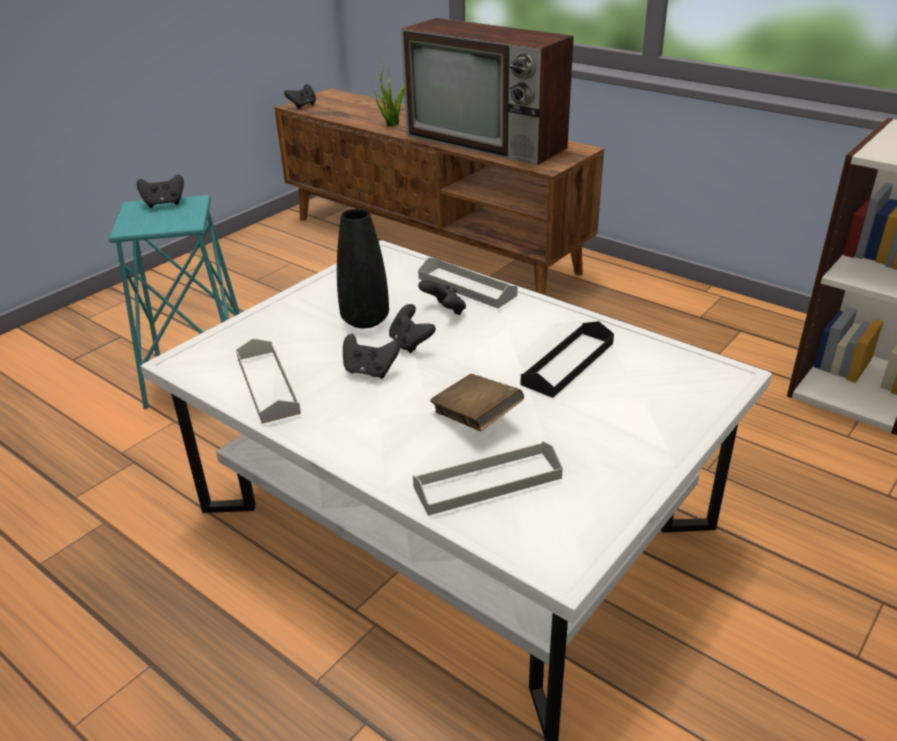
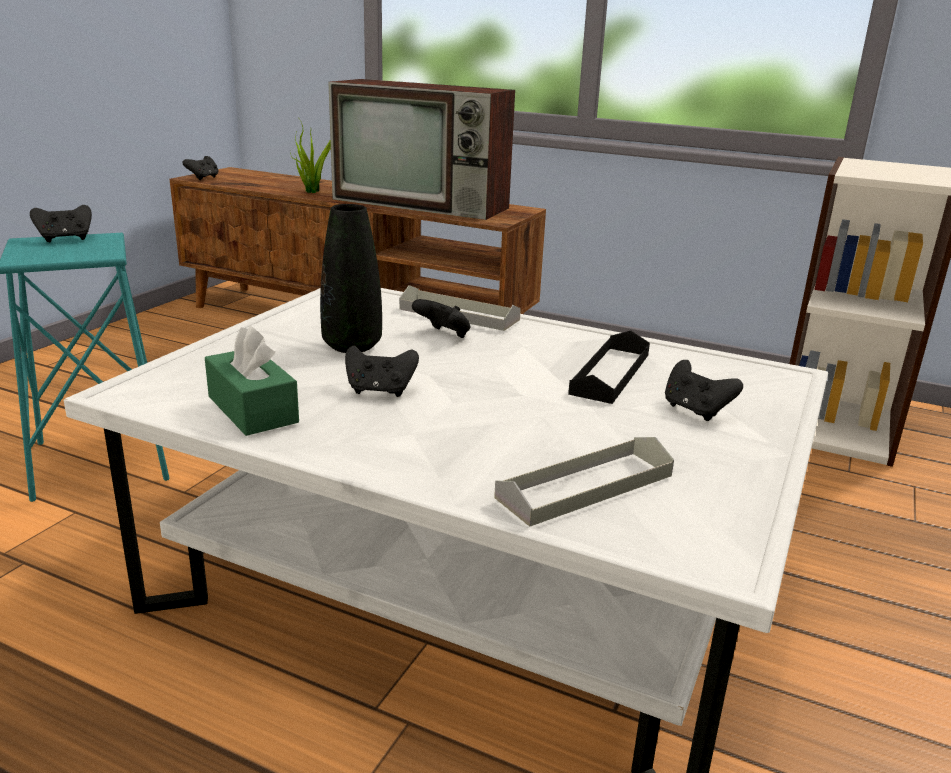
camera: 15 degrees left, 10 degrees down
(268, 385) = (252, 409): grey tray -> green tissue box
(410, 343) = (418, 364): black game controller -> black game controller (695, 410)
(476, 419) = (534, 428): brown book -> none

